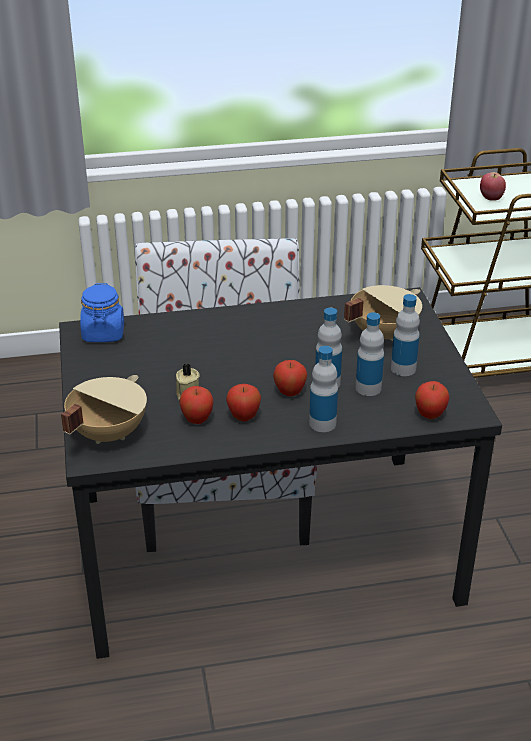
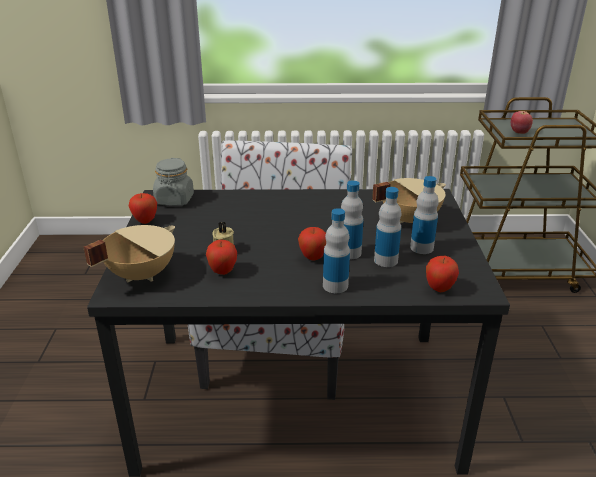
camera: 10 degrees right, 5 degrees down
(103, 333) = (174, 200): blue jar -> grey jar
(243, 417) = (265, 273): apple -> apple (145, 221)

